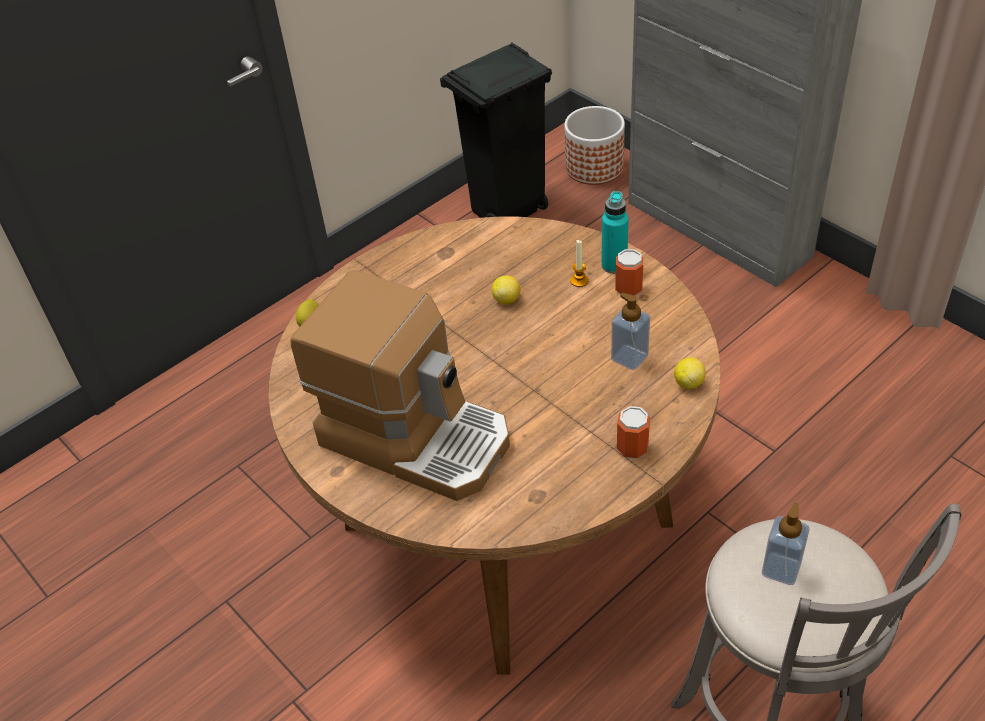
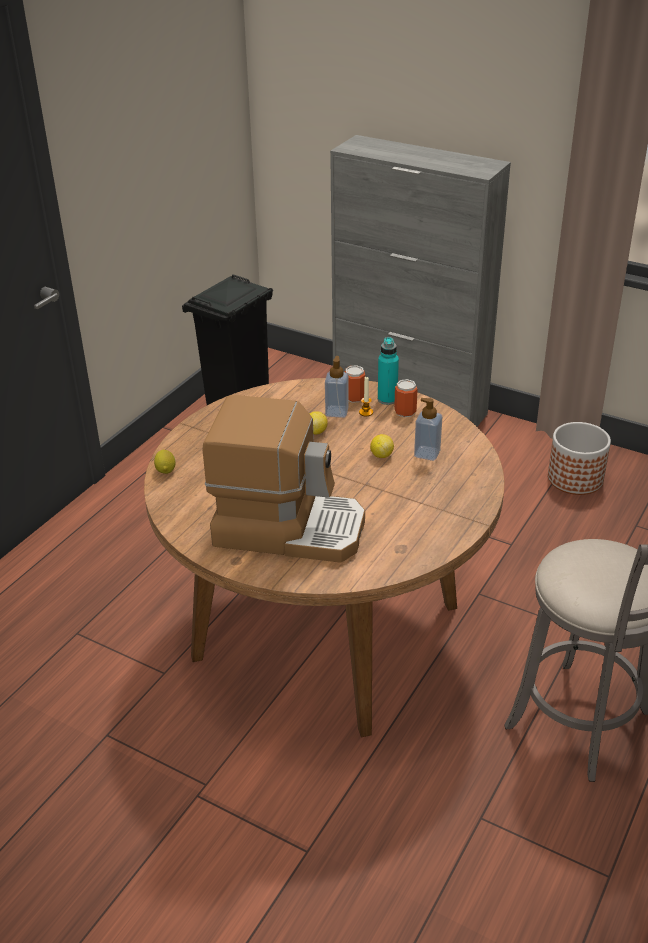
camera: 20 degrees left, 10 degrees down
(594, 168) = (296, 377): planter -> planter (575, 479)
(632, 448) = (456, 507): can -> can (354, 397)
(688, 383) = (477, 462): lemon -> lemon (381, 455)
(781, 569) = (589, 568): soap dispenser -> soap dispenser (336, 412)

